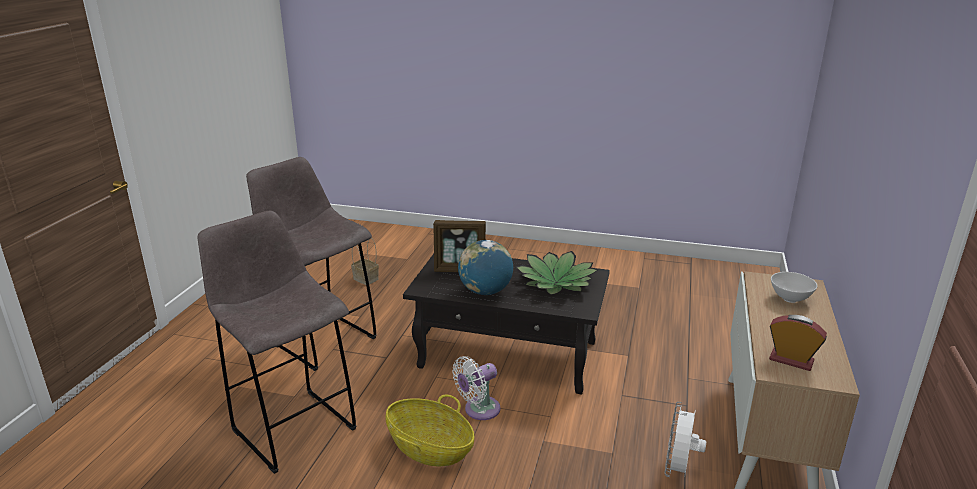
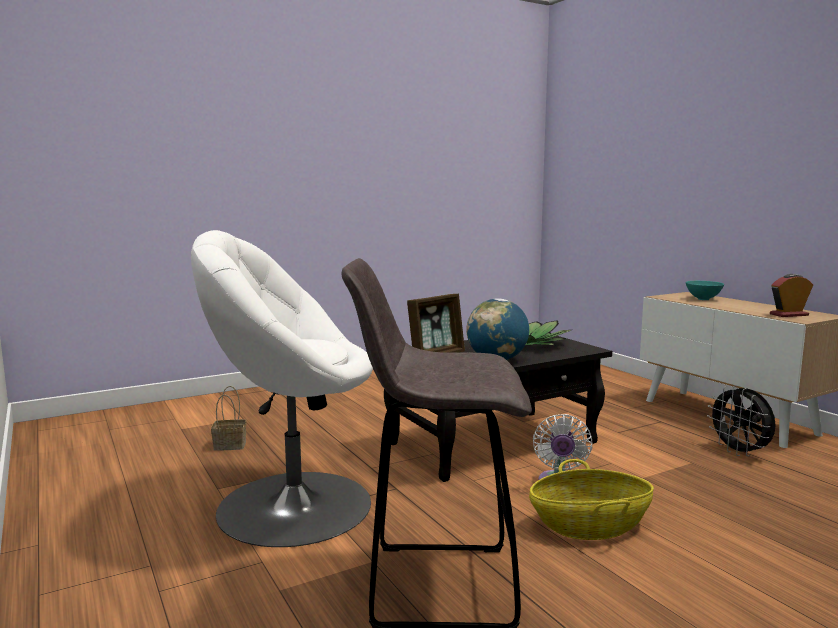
camera: 45 degrees left, 15 degrees down
(322, 339) = (292, 505): grey stool -> white armchair
(678, 470) = (740, 452): white fan -> black fan
(790, 299) = (703, 299): white bowl -> turquoise bowl

